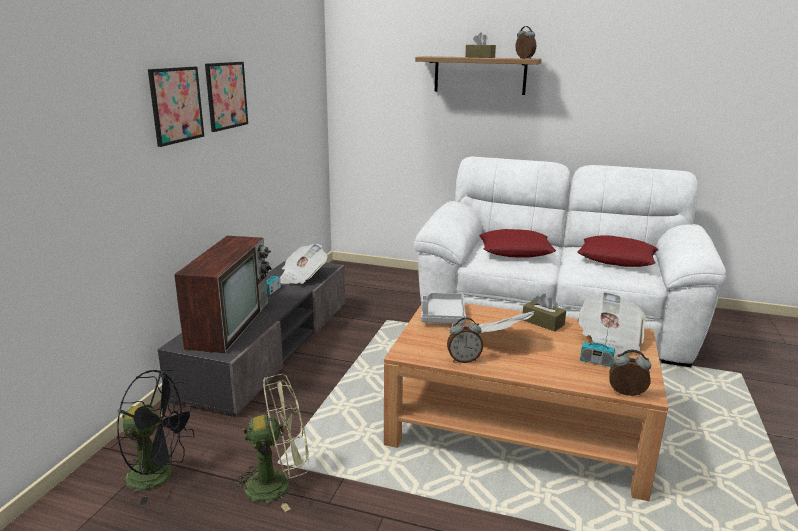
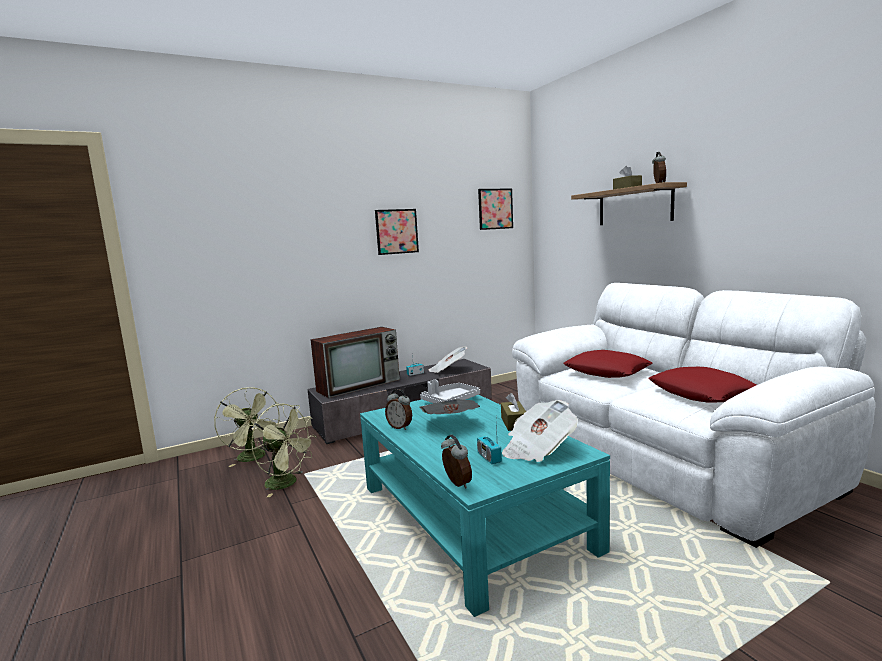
camera: 45 degrees right, 10 degrees down
(160, 476) = (254, 458): black fan -> green fan
(176, 105) = (344, 235): picture -> picture (495, 209)
(519, 426) = (472, 517): brown coffee table -> turquoise coffee table

